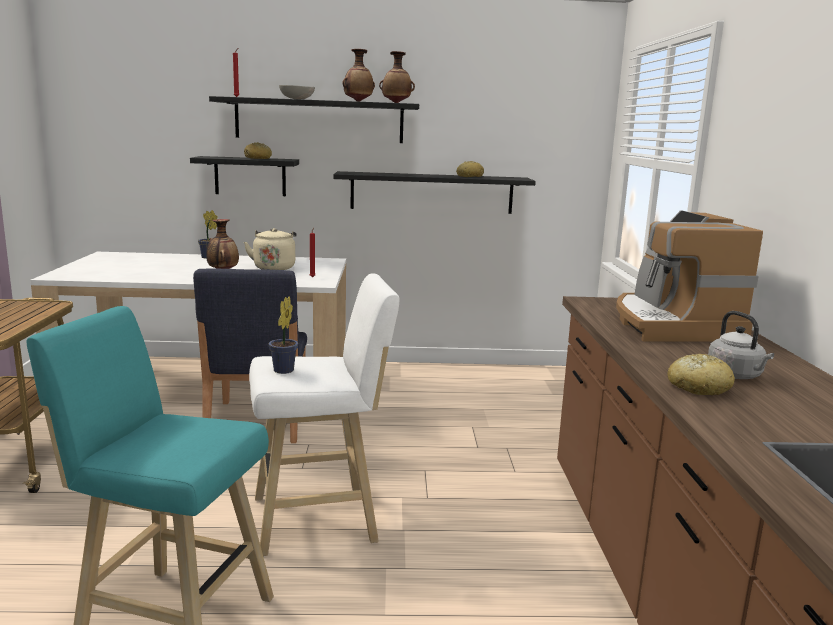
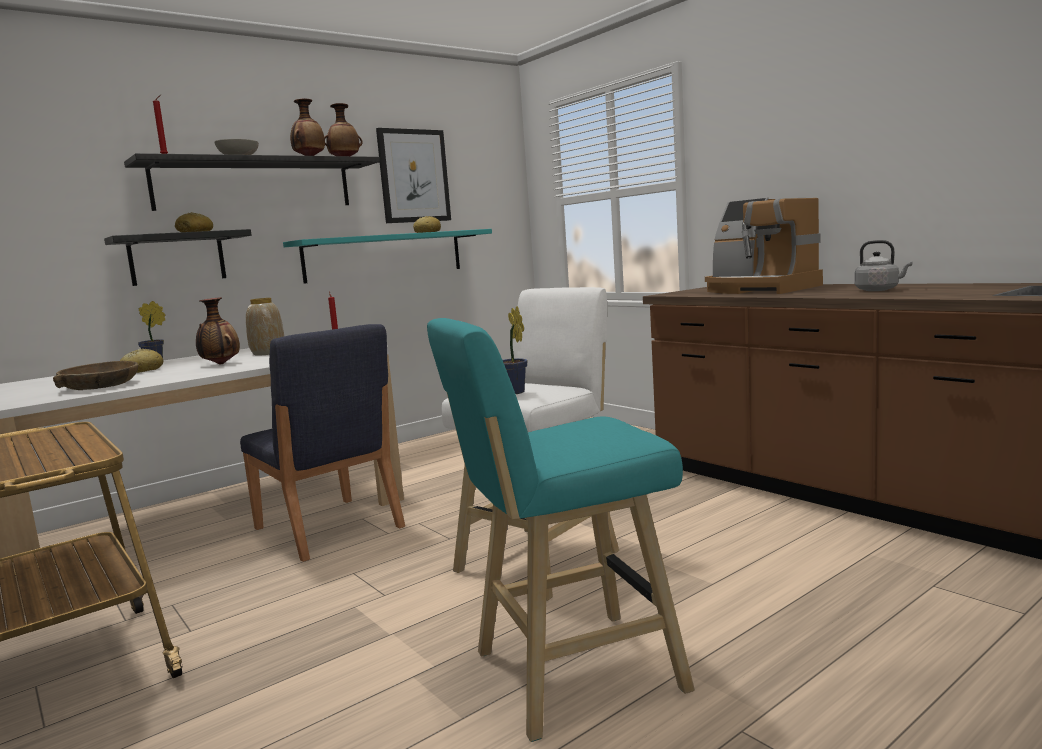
camera: 35 degrees left, 5 degrees down
(128, 273) = (100, 386): none -> brown bowl
(274, 267) = (268, 353): beige kettle -> vase
(432, 192) = (384, 256): black shelf -> turquoise shelf
(475, 119) = (413, 176): none -> picture
(698, 387) = (885, 294): bread -> bread (142, 370)

